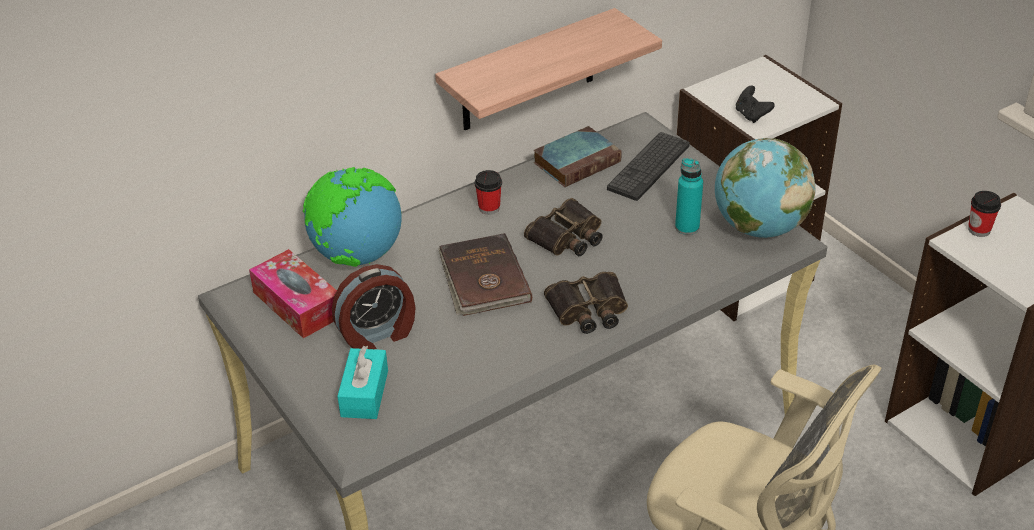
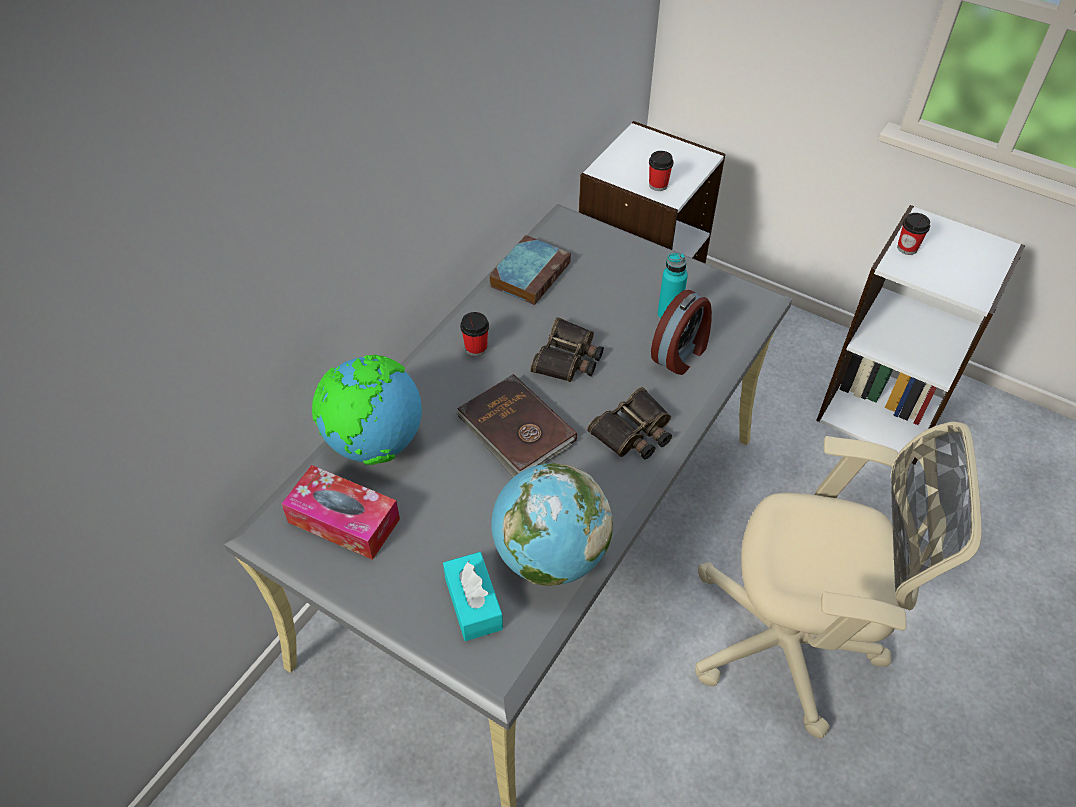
camera: 25 degrees left, 10 degrees up
(377, 334) = (447, 528): alarm clock -> alarm clock (681, 354)
(528, 72) = (471, 199): shelf -> none
(648, 167) = (598, 262): keyboard -> none
(751, 115) = (658, 185): black game controller -> cup
(759, 227) = (729, 297): globe -> globe (550, 556)

